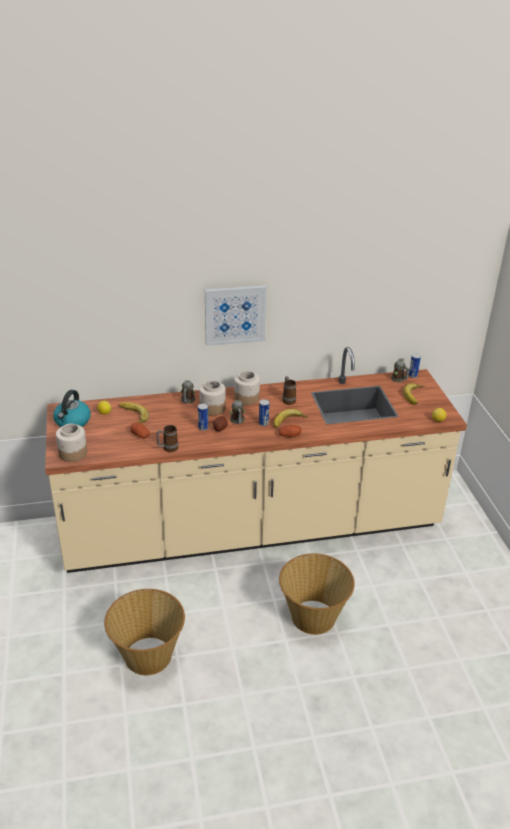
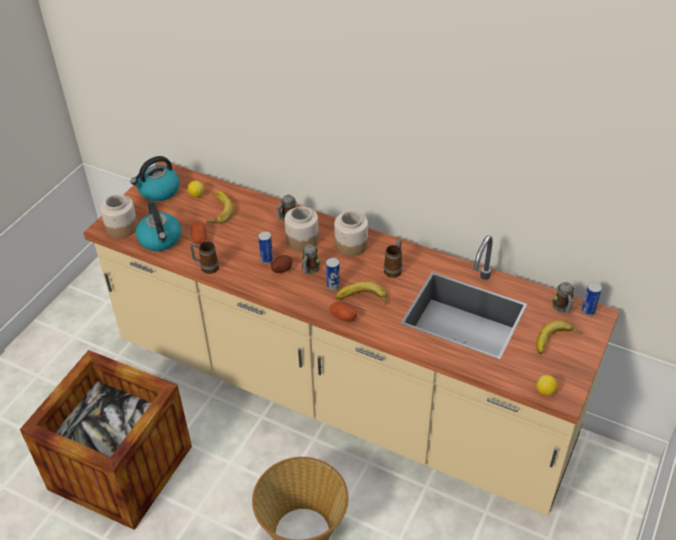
camera: 40 degrees right, 10 degrees up
(113, 448) = (160, 240): none -> kettle
(148, 655) = (121, 468): basket -> crate
(235, 315) = (360, 138): picture -> none

